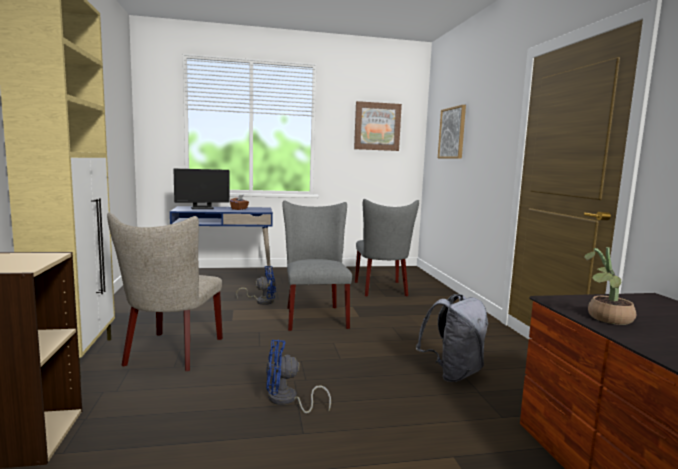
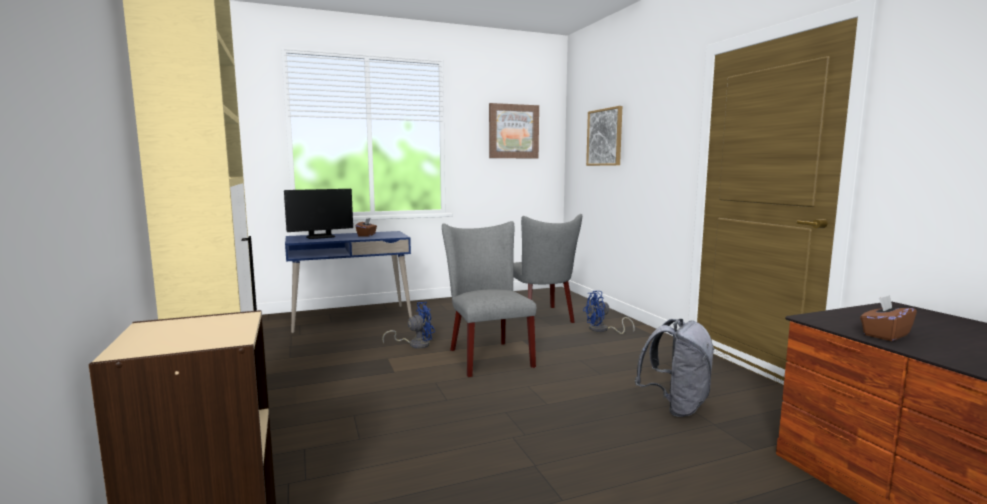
camera: 10 degrees left, 0 degrees up
(171, 353) = (345, 422): beige chair -> none
(287, 400) = (519, 463): blue fan -> blue fan (602, 330)
(605, 319) = (885, 335): potted plant -> brown tissue box

